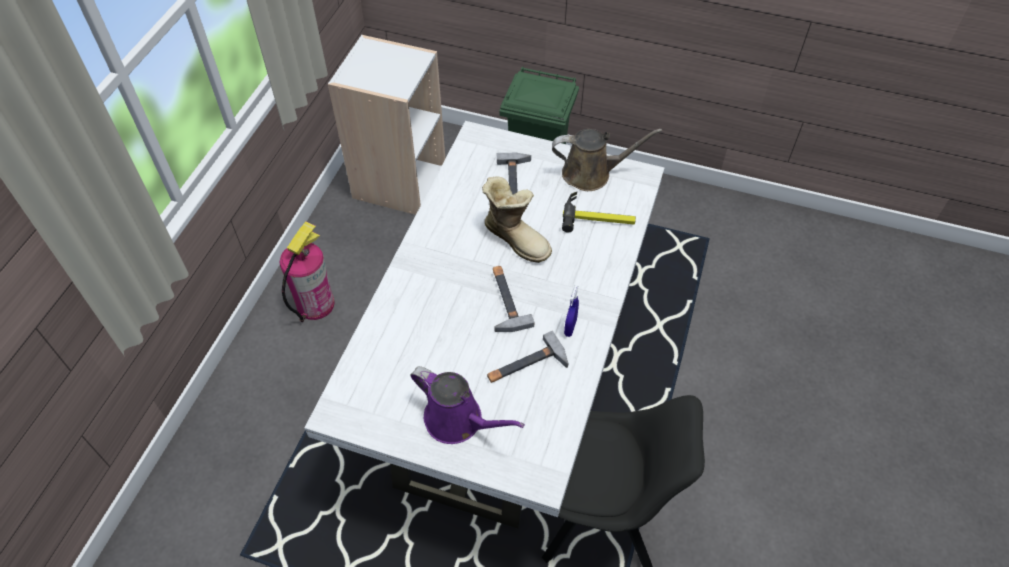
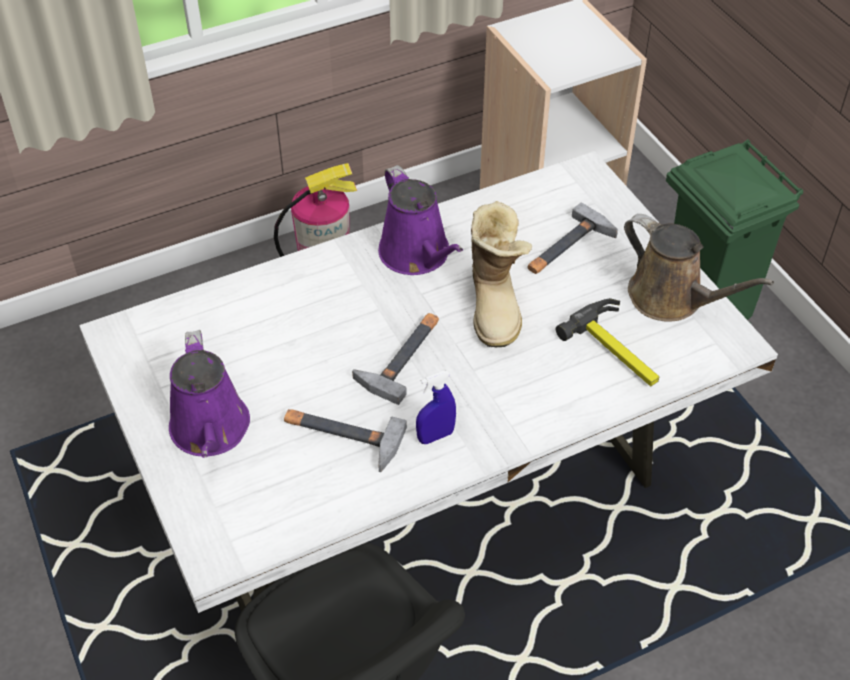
camera: 45 degrees right, 5 degrees down
(445, 241) = (417, 255): none -> purple watering can

